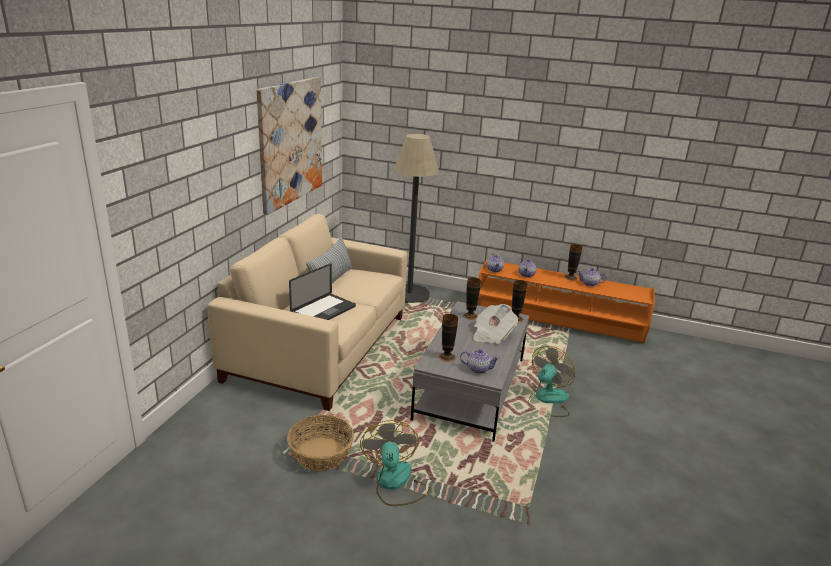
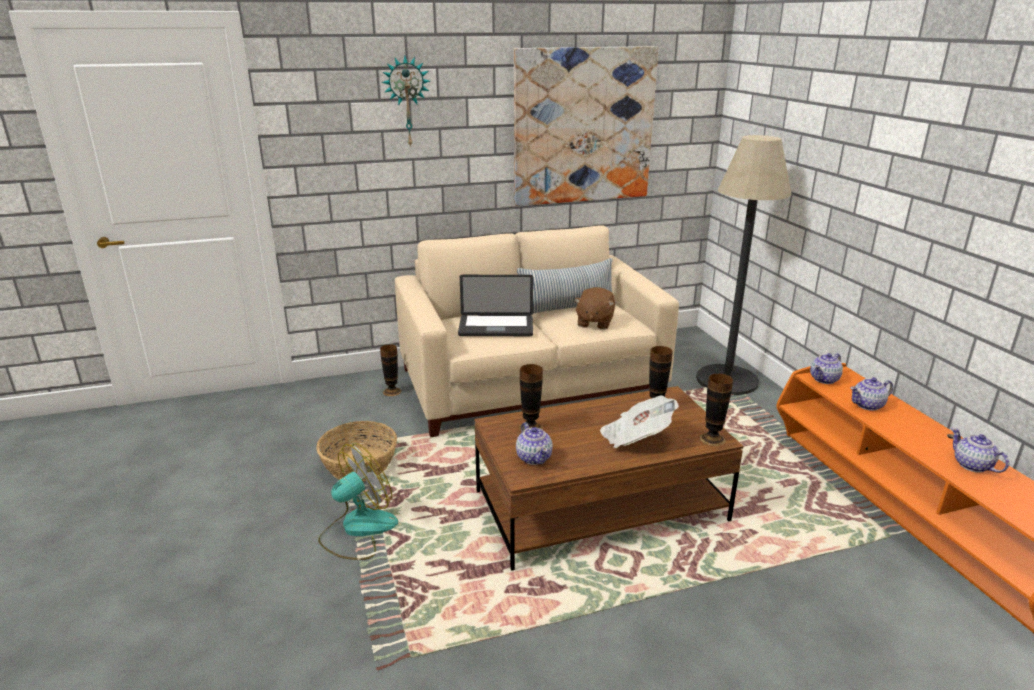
camera: 55 degrees right, 0 degrees up
(202, 146) = (407, 102): none -> wall clock
(367, 283) = (594, 322): none -> brown plush toy
(470, 388) = (600, 506): grey coffee table -> brown coffee table
(547, 400) = (671, 583): fan -> none
(570, 277) = (950, 441): vase -> vase (392, 391)

